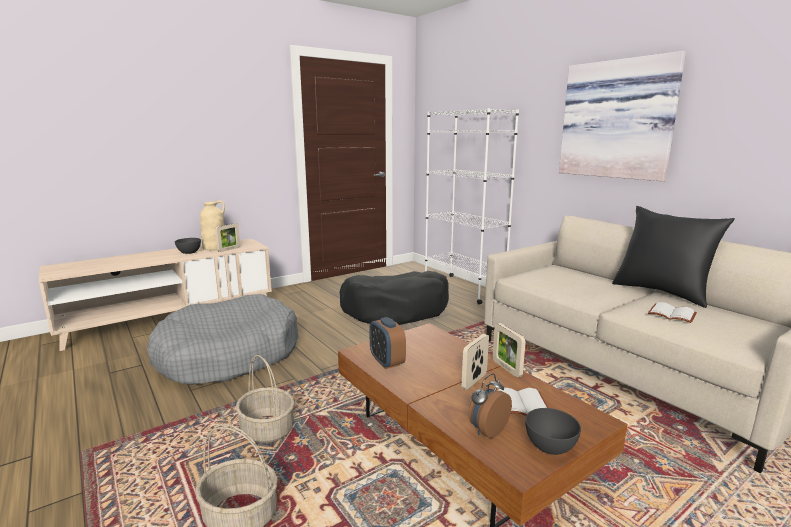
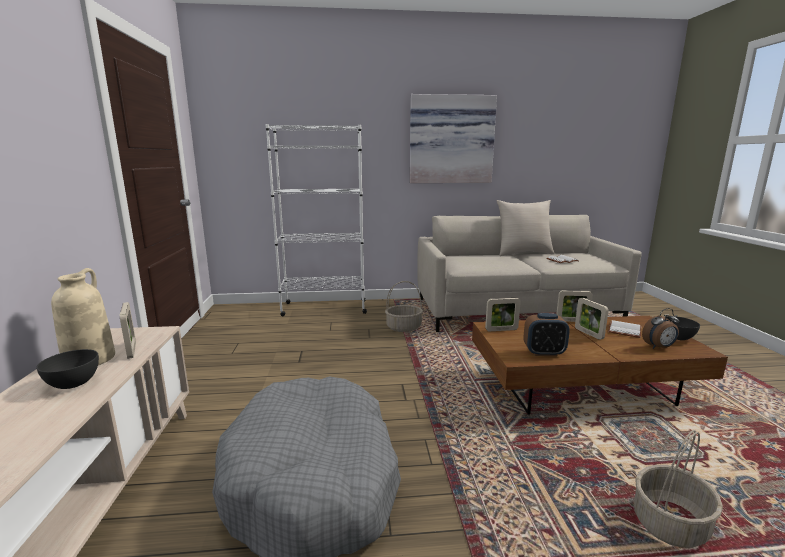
camera: 60 degrees left, 0 degrees up
(266, 430) = (525, 479): basket -> basket (403, 328)
(396, 310) = (327, 345): black dog bed -> none
(423, 337) = (501, 330): none -> picture frame
(487, 430) = (659, 347): alarm clock -> alarm clock turned 90 degrees counterclockwise
(661, 292) = (523, 253): black pillow -> beige pillow

